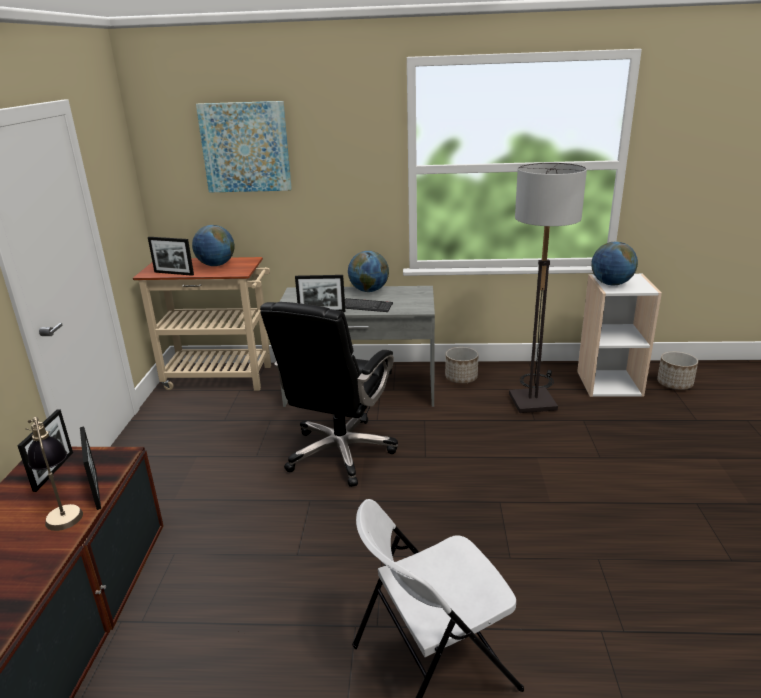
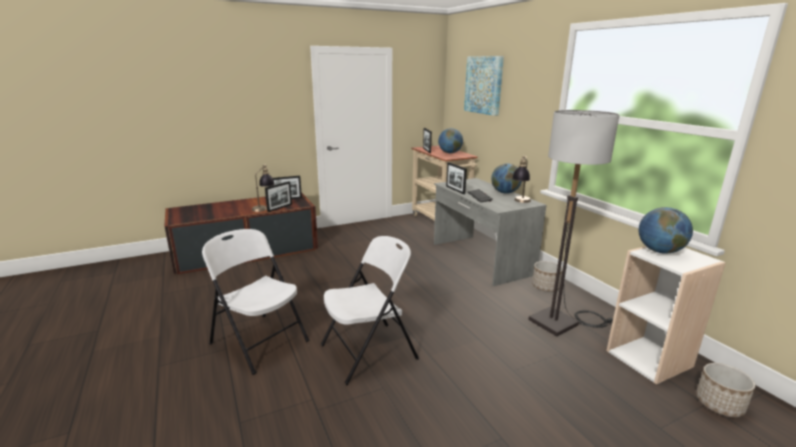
camera: 60 degrees right, 5 degrees down
(340, 452) = (409, 271): black office chair -> none
(410, 293) = (520, 202): none -> table lamp
(520, 549) = (368, 352): none -> white chair

